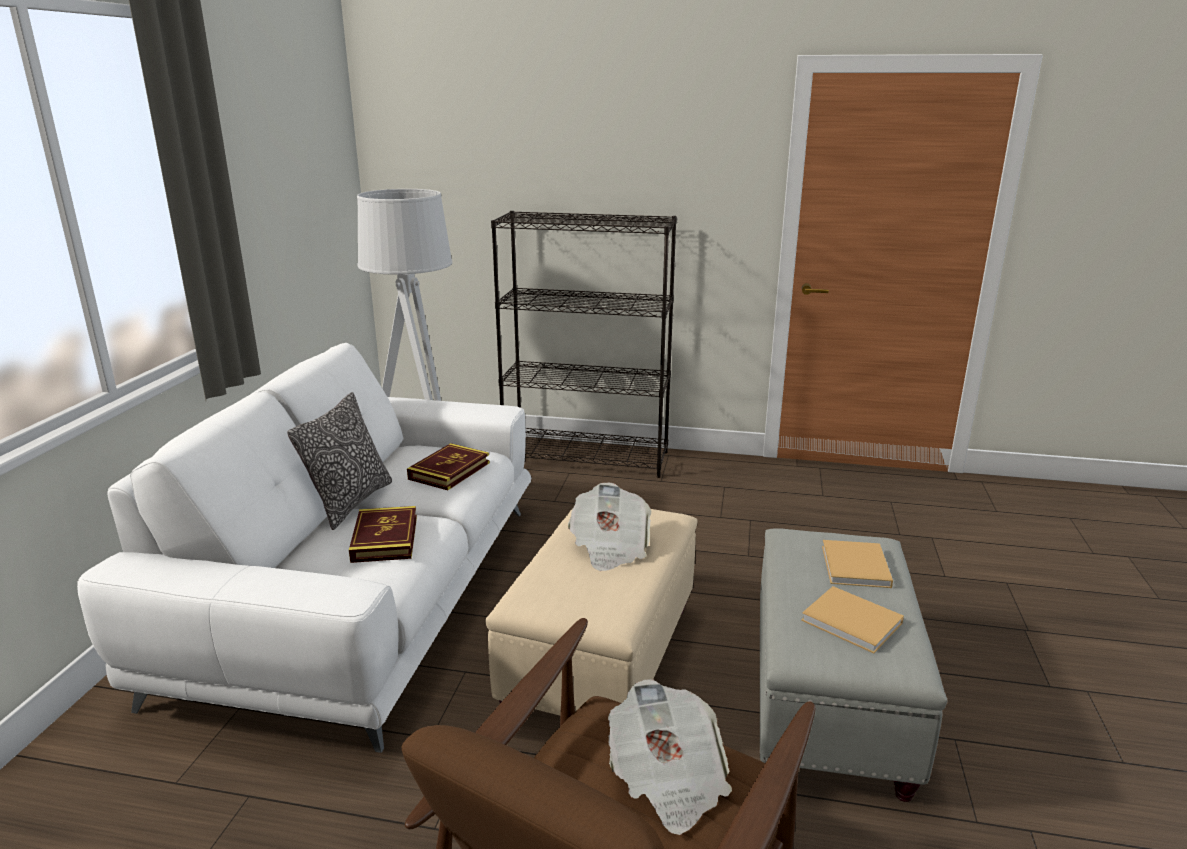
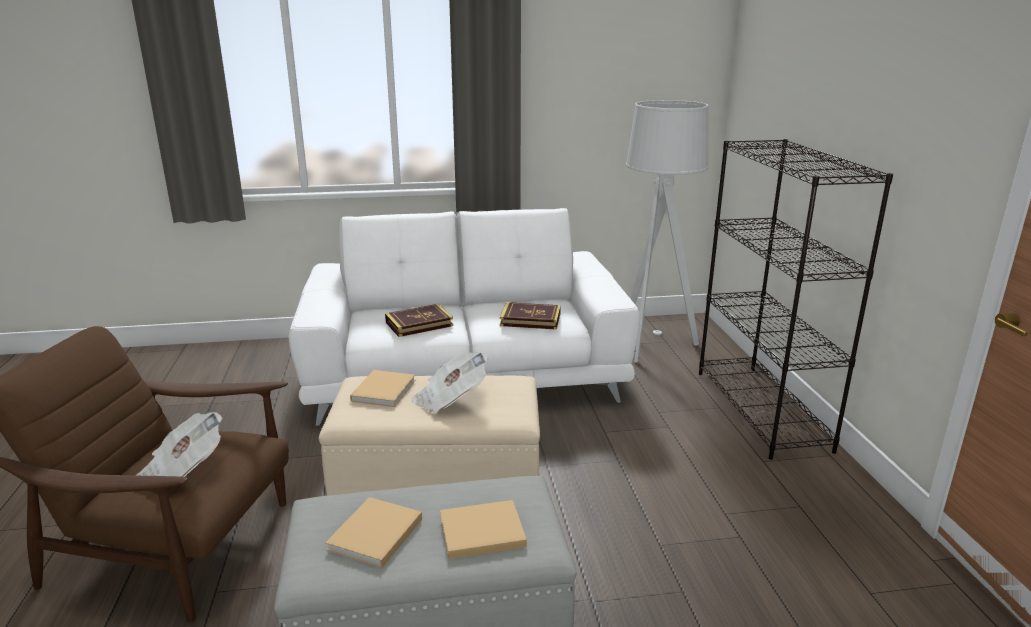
camera: 70 degrees right, 0 degrees up
(350, 502) = (461, 304): pillow -> none
(557, 585) = (384, 389): none -> beige book

